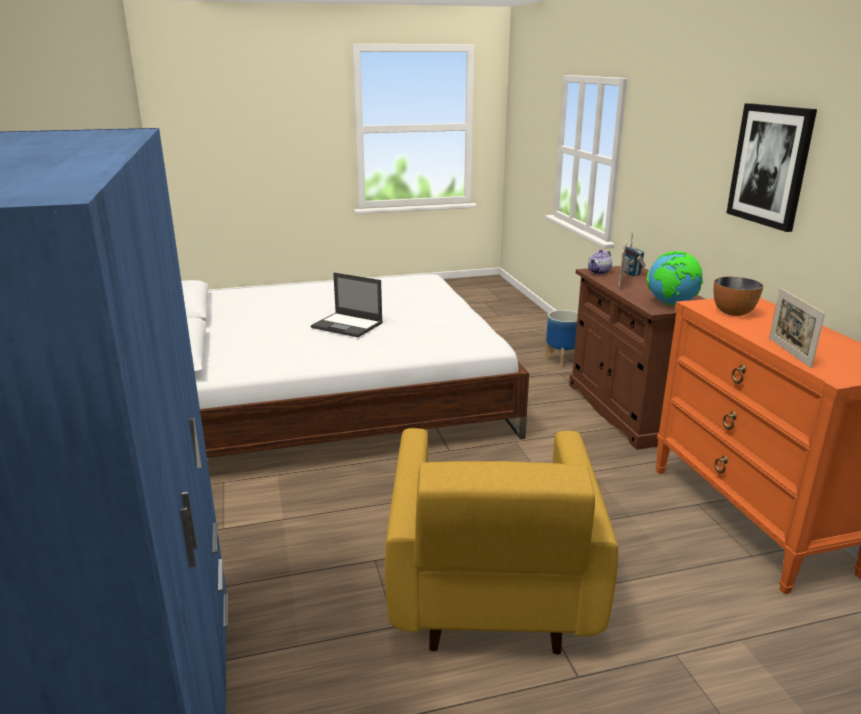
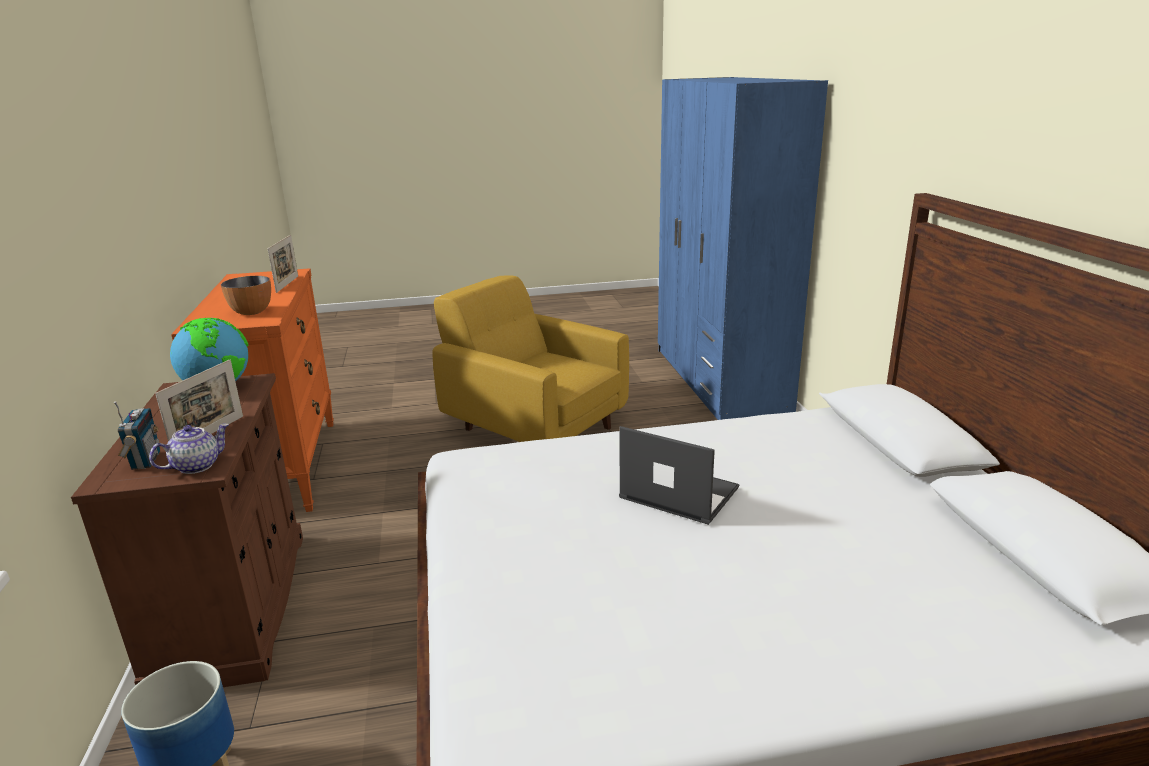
camera: 175 degrees left, 0 degrees up
(490, 592) = (534, 427): yellow armchair -> yellow armchair turned 60 degrees counterclockwise
(770, 165) = (112, 190): picture -> none

